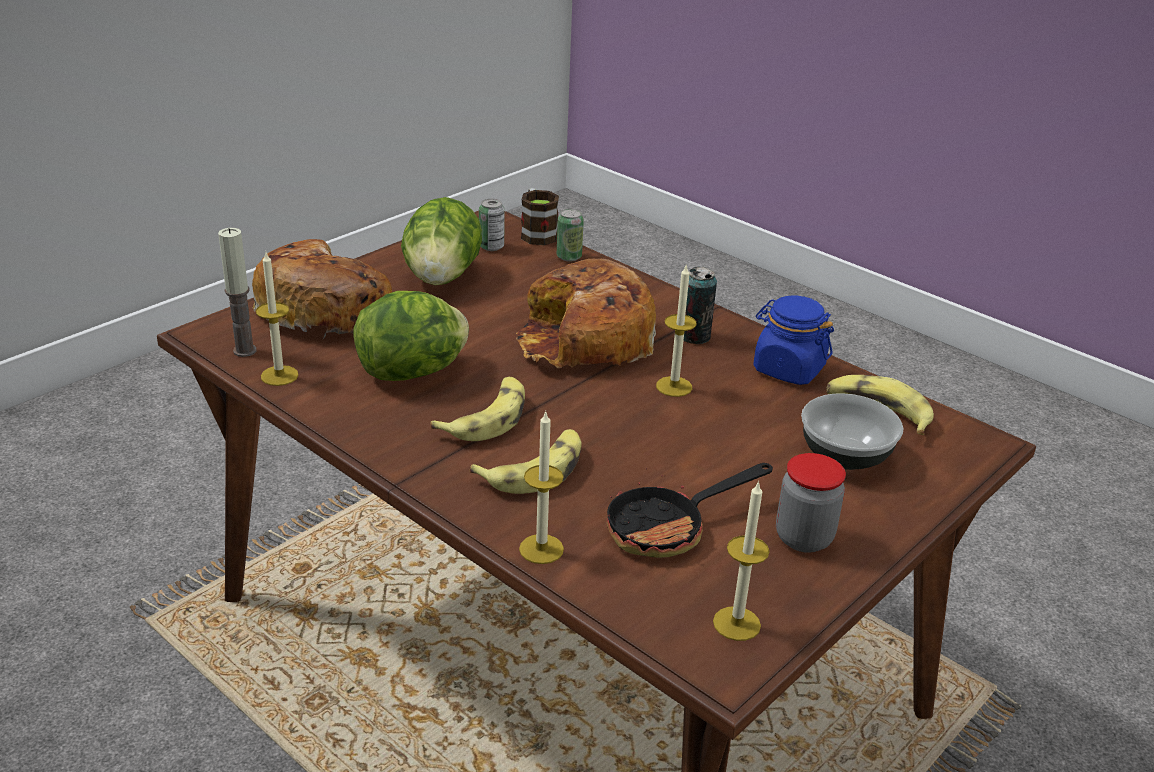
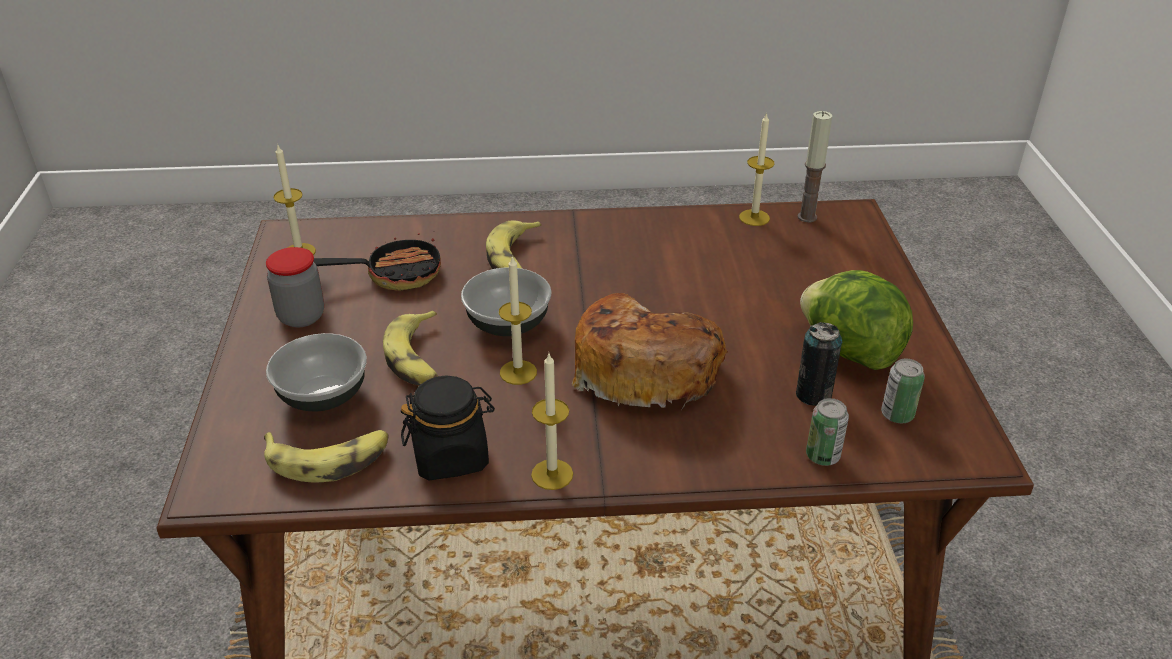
camera: 135 degrees right, 5 degrees up
(325, 308) = (844, 270): bread -> none
(414, 372) = (694, 267): lettuce -> none
(486, 418) = (596, 268): banana -> banana (418, 358)
(537, 233) = (908, 467): mug -> none
(541, 549) = (447, 226): candle -> candle (552, 474)
(630, 422) = (507, 323): none -> bowl
(668, 528) = (392, 274): frying pan -> frying pan turned 60 degrees clockwise
(694, 336) = (572, 436): can -> can (813, 394)
(788, 369) = (451, 456): blue jar -> black jar

